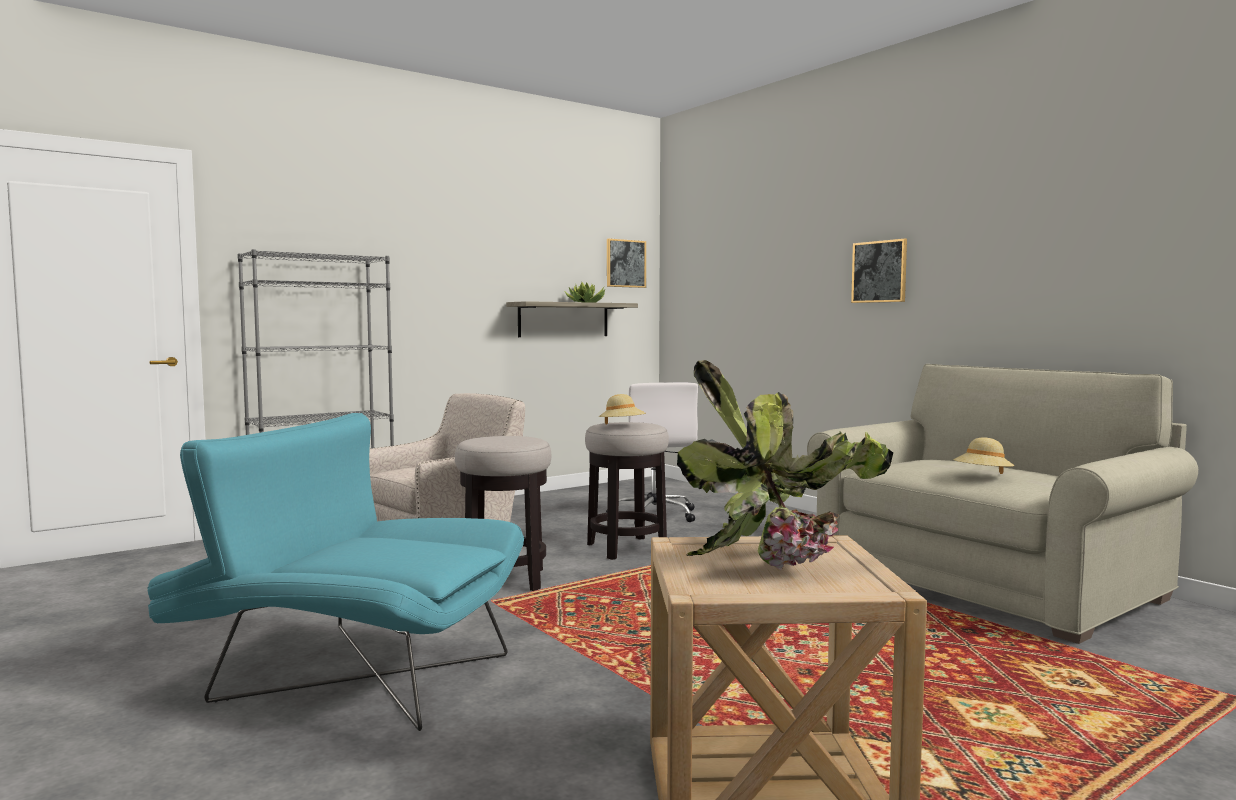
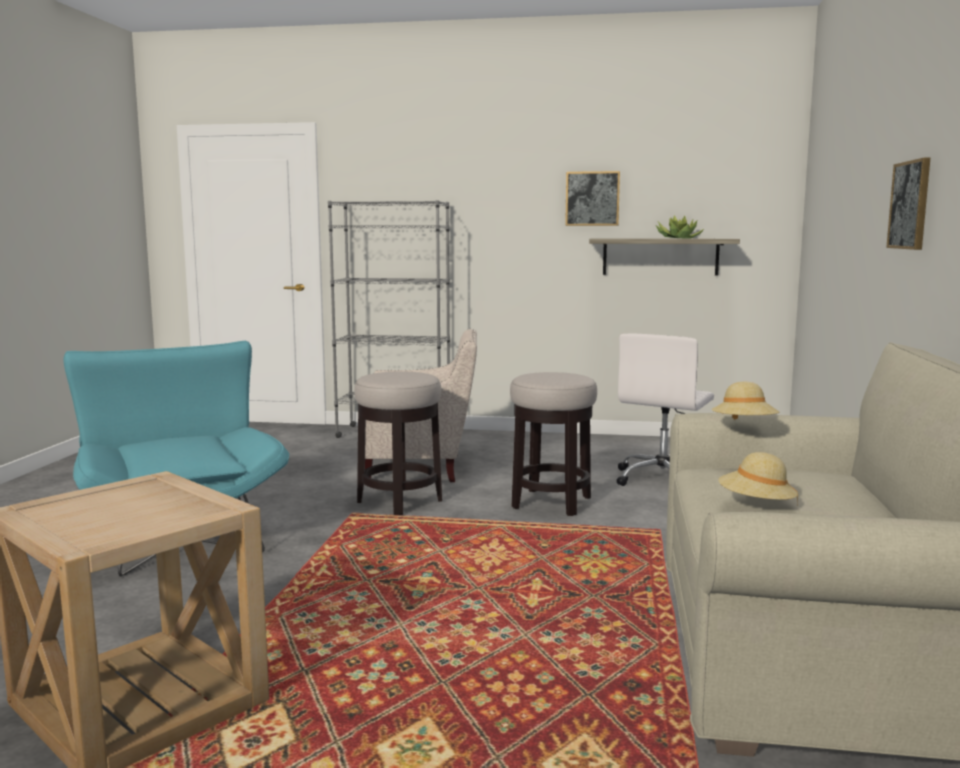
camera: 45 degrees right, 5 degrees up
(622, 426) = (537, 377): beige hat -> beige hat (744, 426)
(625, 263) = (750, 191): picture -> picture (592, 198)
(777, 559) = (138, 507): potted plant -> none

